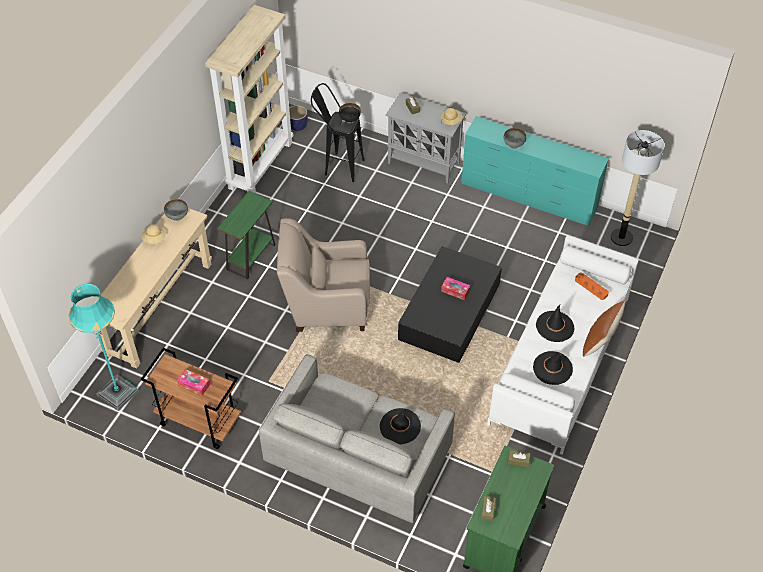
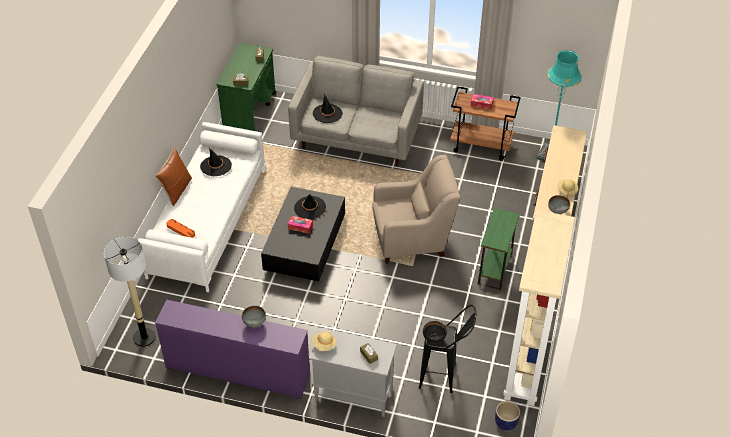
camera: 170 degrees right, 5 degrees down
(529, 196) = (237, 370): turquoise dresser -> purple dresser
(555, 326) = (213, 195): black hat -> black hat (310, 208)

